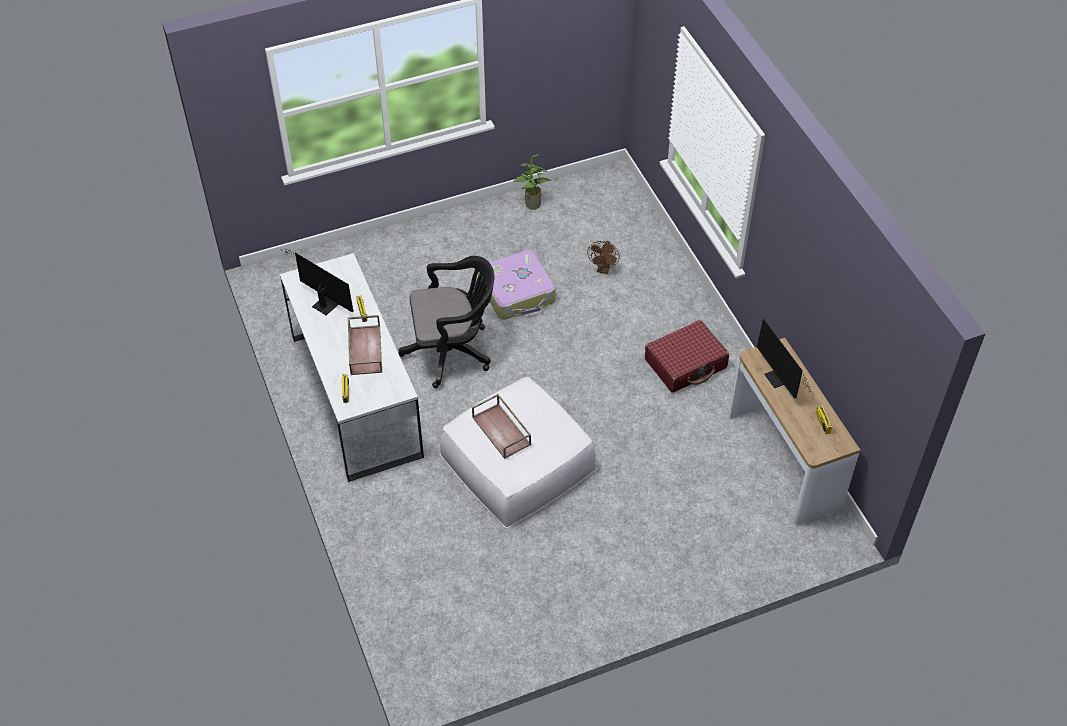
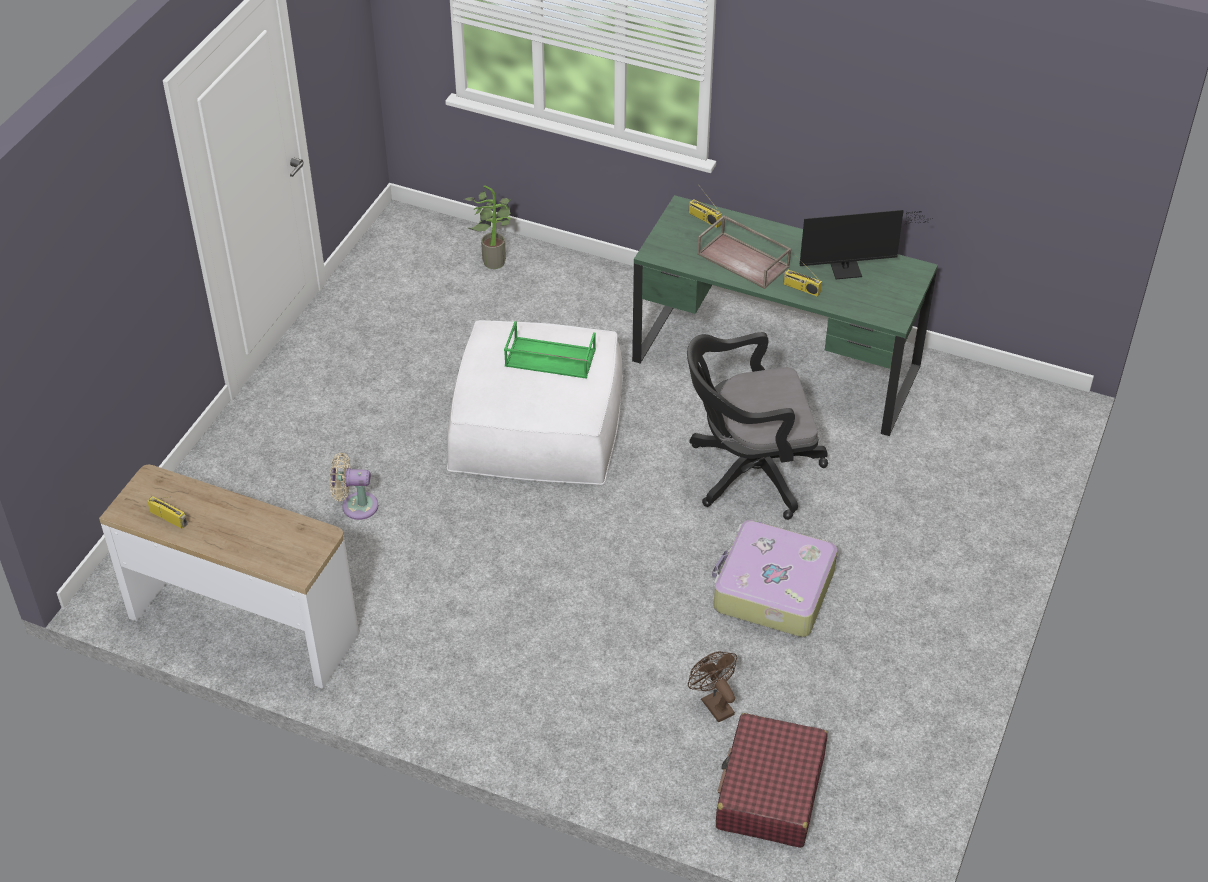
camera: 135 degrees right, 5 degrees down
(356, 395) = (775, 364): white desk -> green desk
(452, 351) = (747, 472): black office chair -> black office chair turned 45 degrees clockwise
(502, 431) = (549, 358): brown tray -> green tray
(531, 206) = (917, 721): potted plant -> potted plant (494, 259)
(666, 485) = (355, 506): none -> beige fan
(686, 364) = (473, 656): red suitcase -> red suitcase (770, 791)
(778, 381) = (264, 530): monitor -> none

